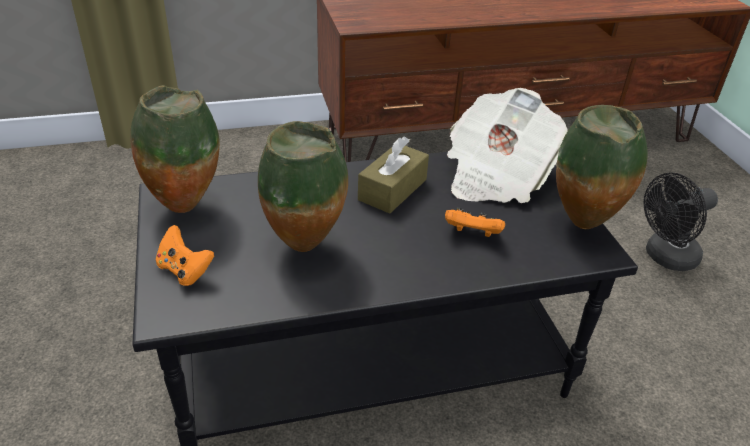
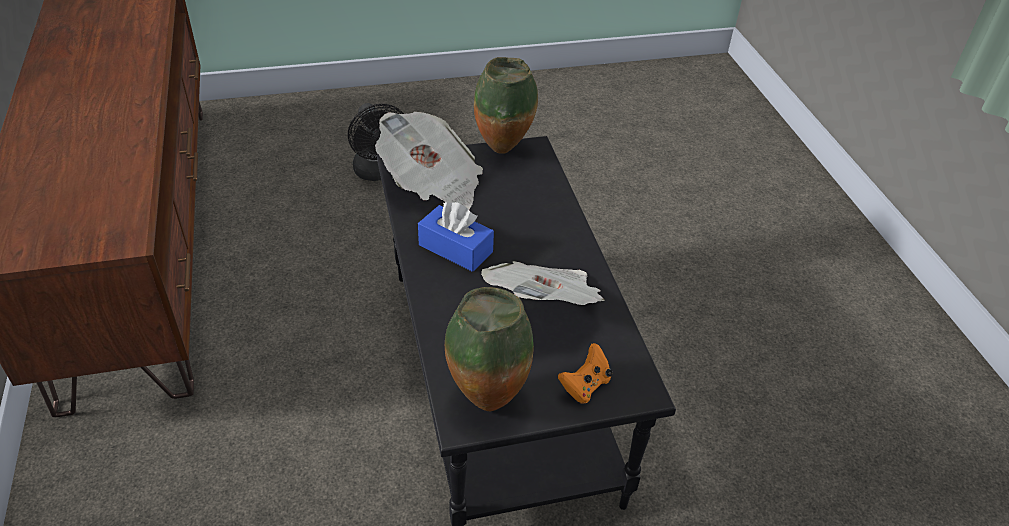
camera: 90 degrees left, 5 degrees up
(306, 247) = (544, 305): vase -> newspaper
(392, 190) = (455, 248): brown tissue box -> blue tissue box
(472, 234) = (518, 207): orange game controller -> none

